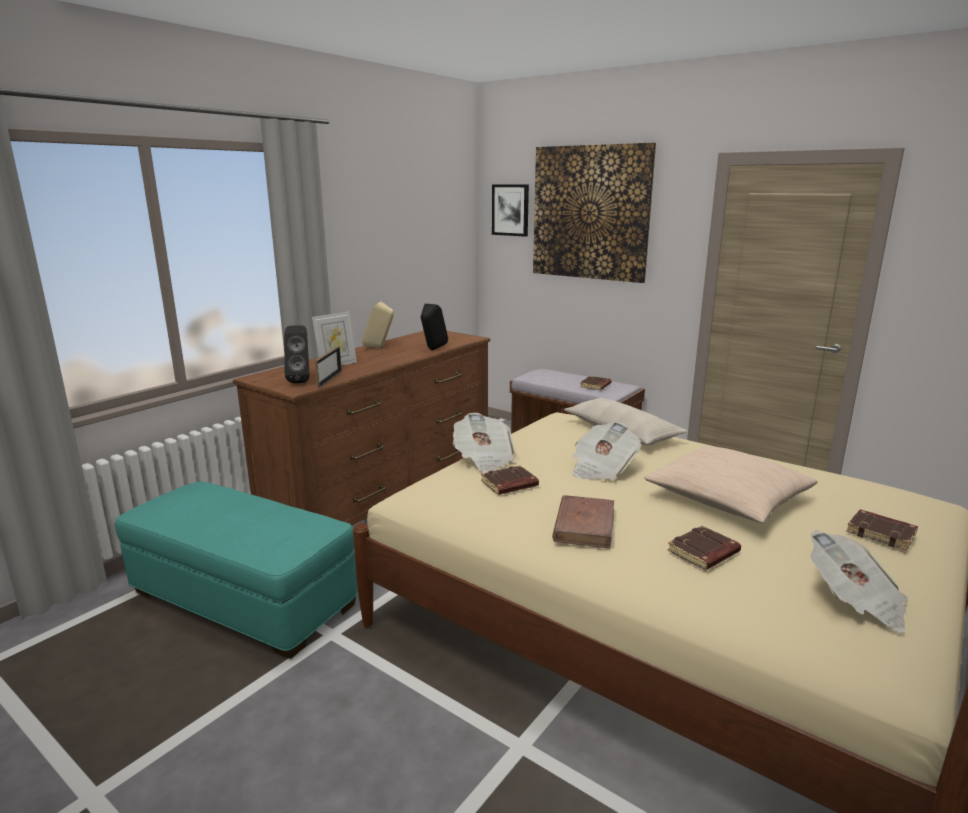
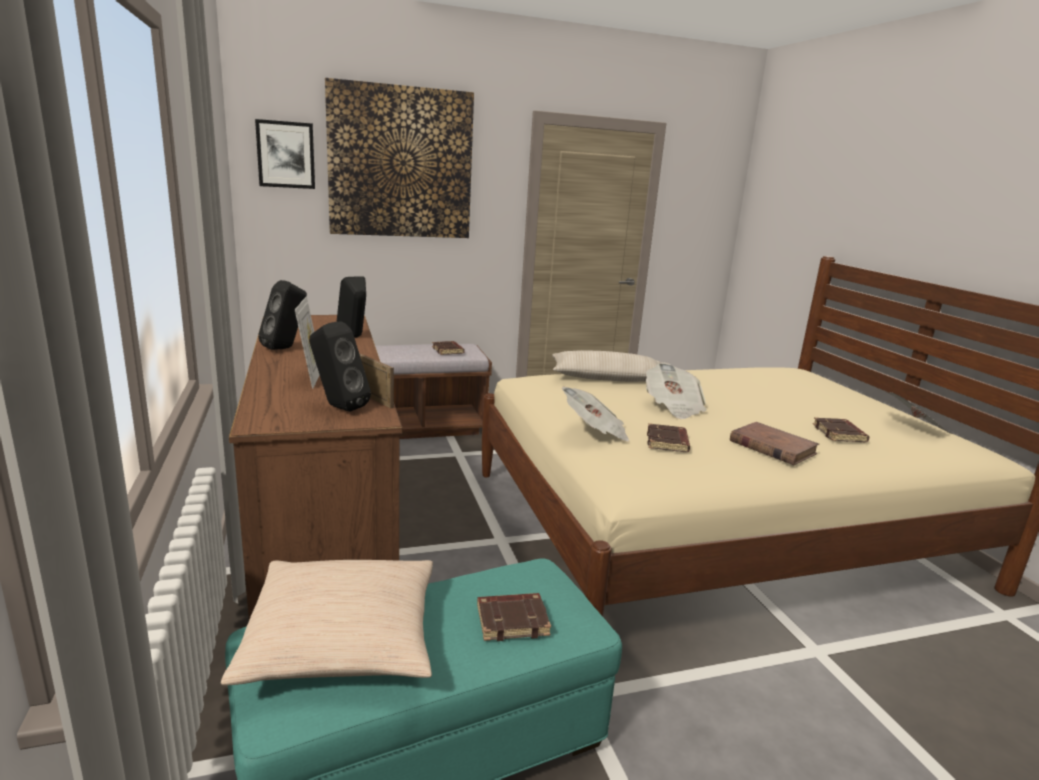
camera: 55 degrees left, 0 degrees up
(379, 348) = (286, 348): beige speaker -> black speaker
(728, 499) = (763, 399): beige pillow -> beige pillow (343, 639)
(882, 533) = (839, 391): brown book -> brown book (513, 620)

